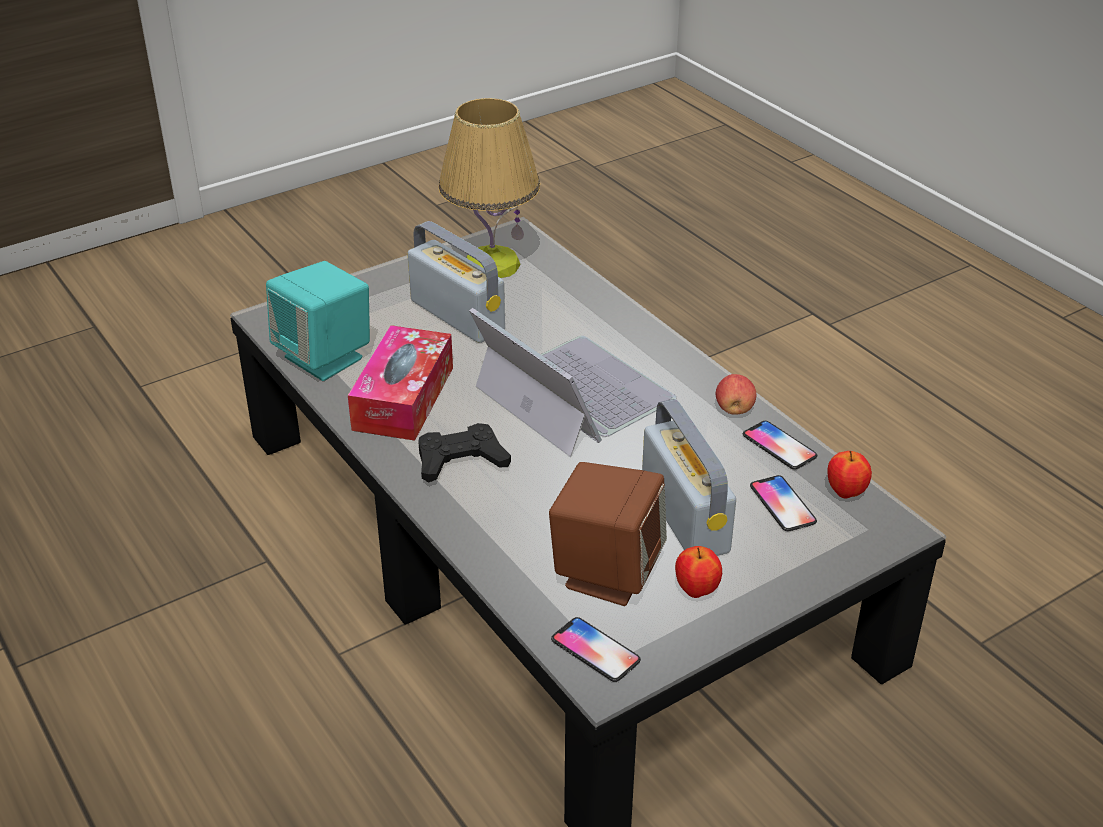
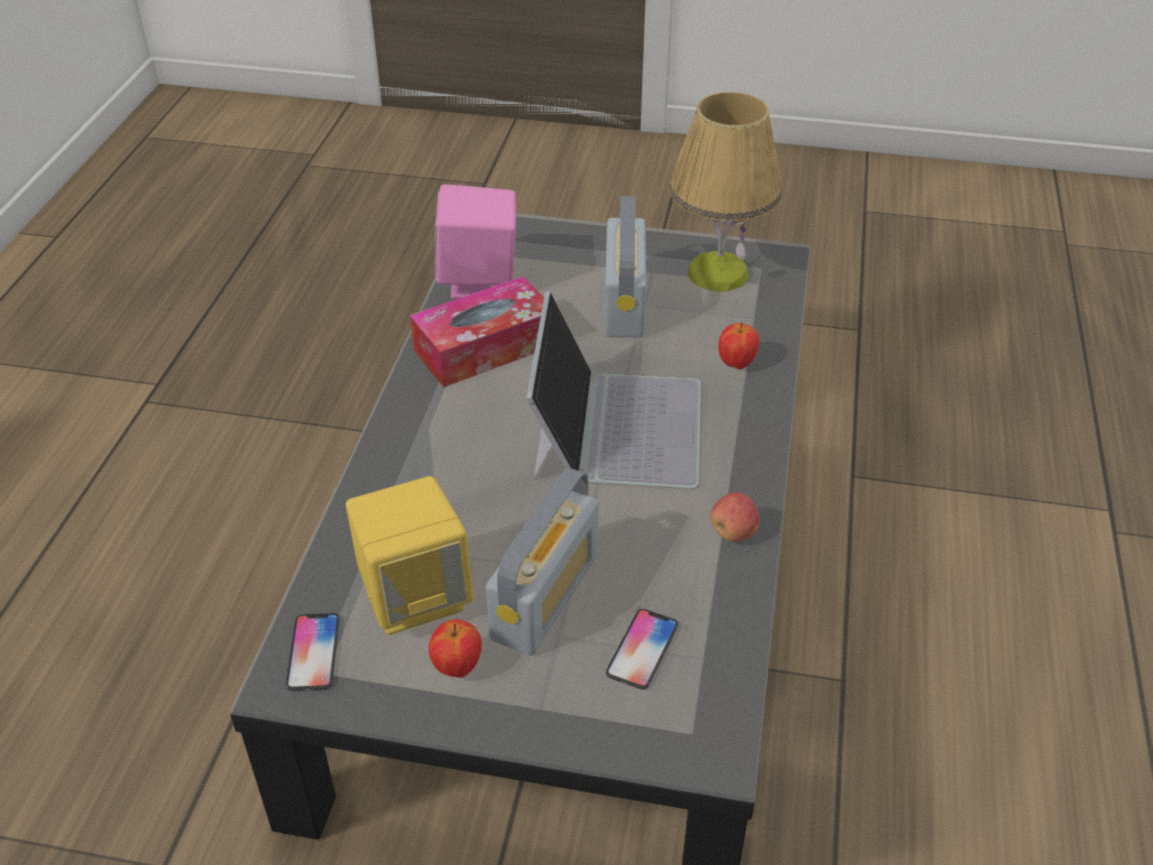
camera: 45 degrees right, 5 degrees up
(325, 357) = (479, 280): turquoise speaker -> pink speaker
(460, 460) = (451, 425): black game controller -> none
(606, 572) = (415, 596): brown speaker -> yellow speaker
(779, 446) = (722, 595): phone -> none
(845, 493) = (717, 683): apple -> apple (736, 364)

